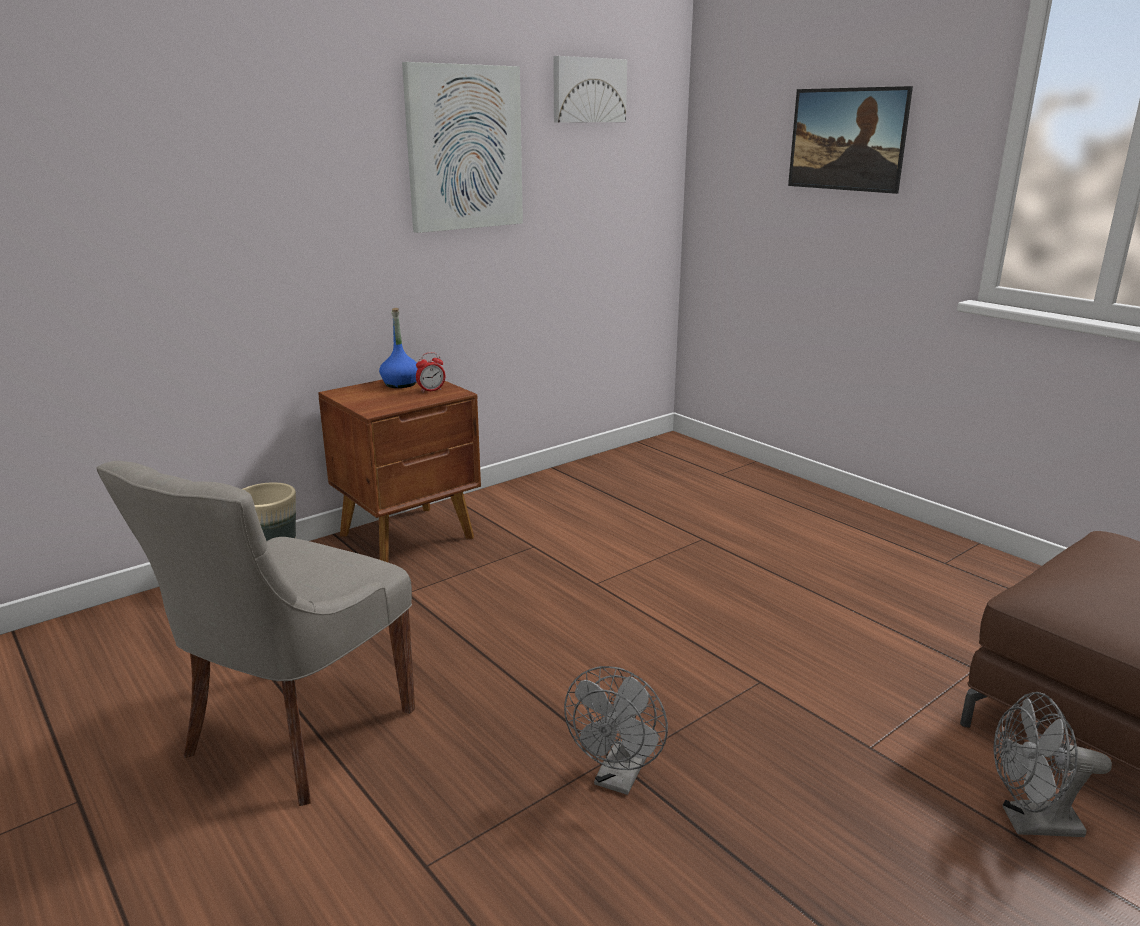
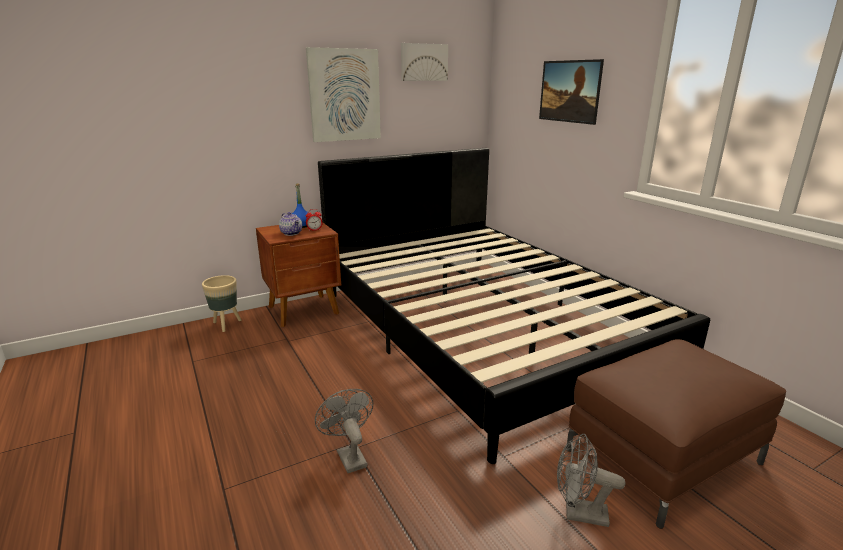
camera: 10 degrees right, 0 degrees up
(295, 733) = (193, 410): grey chair -> none
(394, 398) = (292, 233): none -> teapot
(618, 778) = (349, 455): grey fan -> grey fan turned 120 degrees clockwise
(732, 543) = (483, 328): none -> black bed

